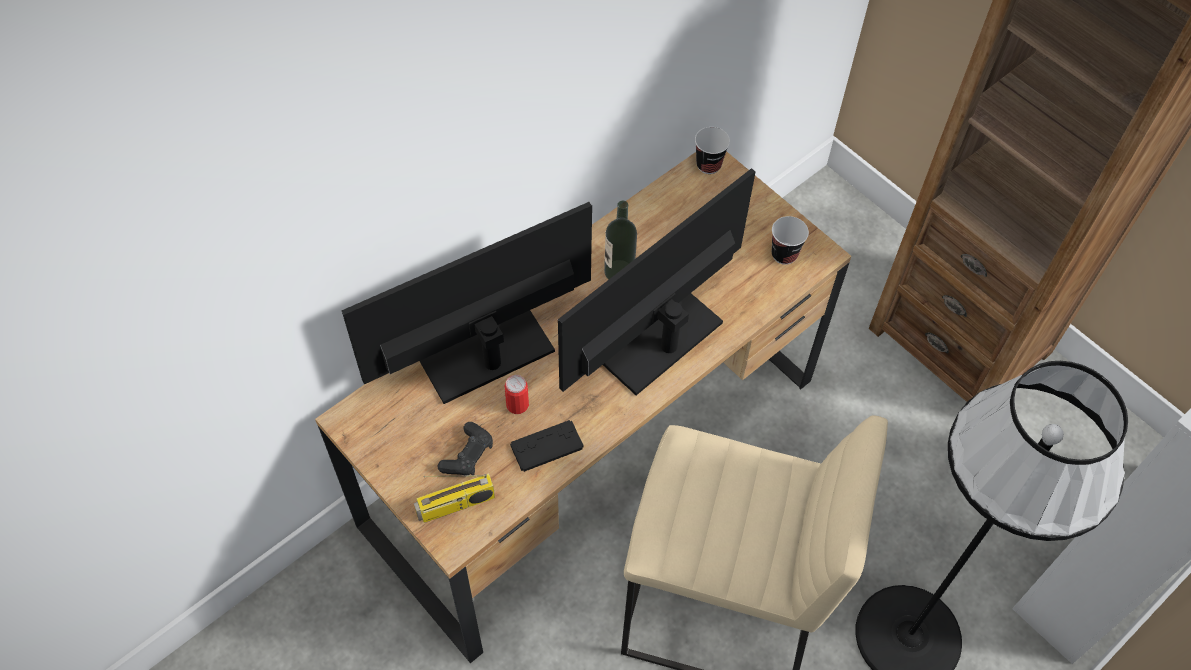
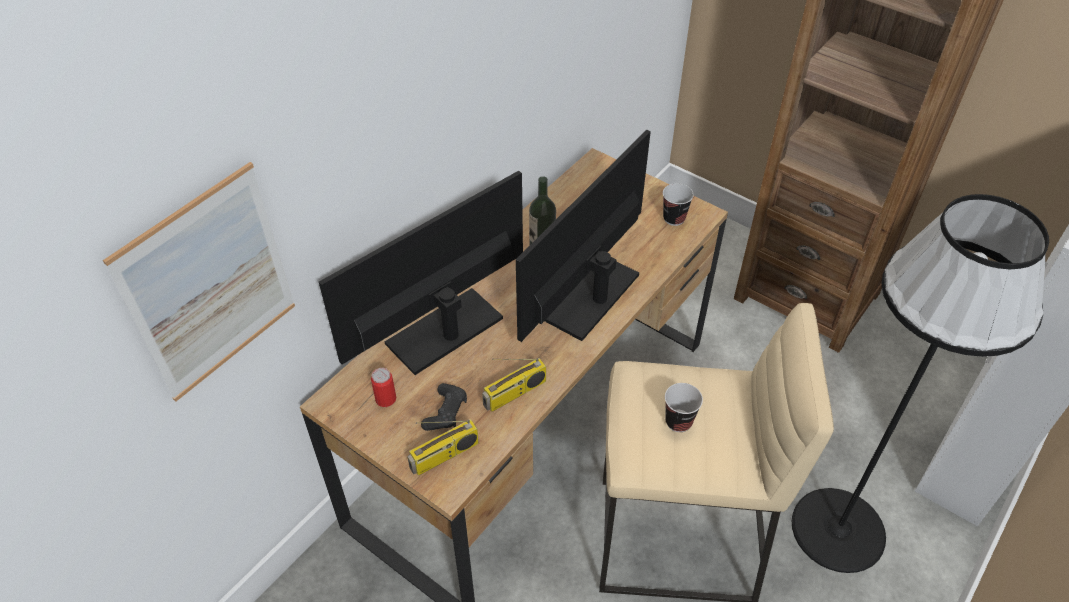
camera: 10 degrees left, 10 degrees down
(222, 314) = (210, 285): none -> picture
(517, 404) = (480, 365): can -> can (385, 399)
(546, 446) = (514, 394): black game controller -> radio
(708, 165) = (594, 165): cup -> cup (678, 421)

